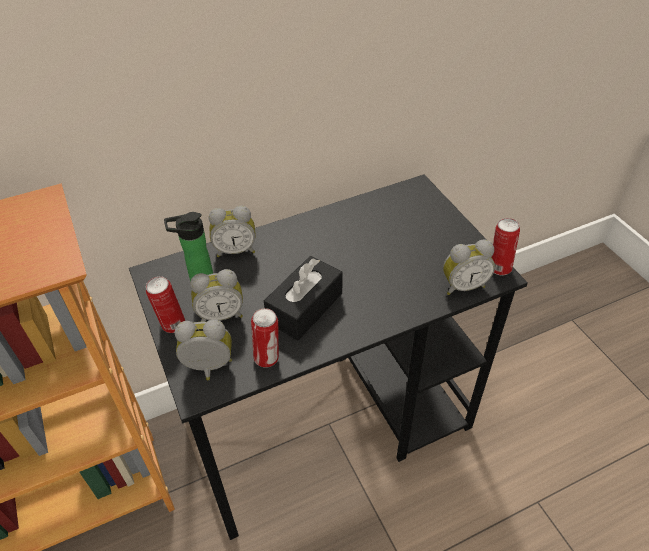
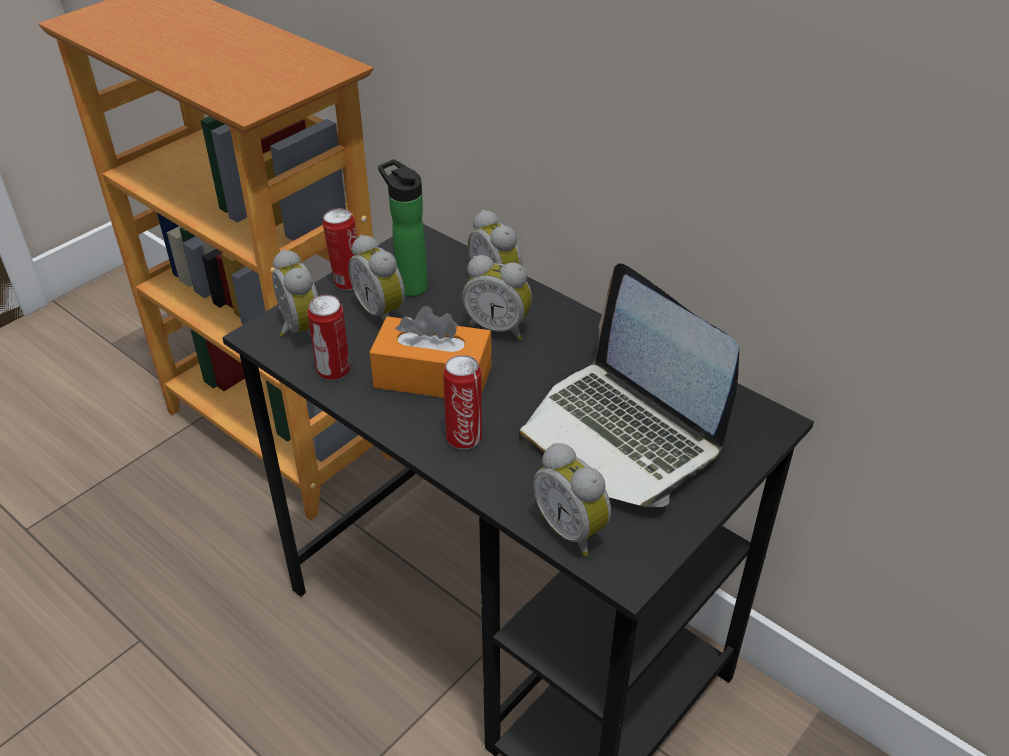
camera: 65 degrees right, 5 degrees down
(277, 262) = (498, 327): none -> alarm clock
(305, 307) = (433, 377): black tissue box -> orange tissue box
(400, 242) = (622, 434): none -> laptop
(498, 268) = (643, 567): can -> can (464, 437)

